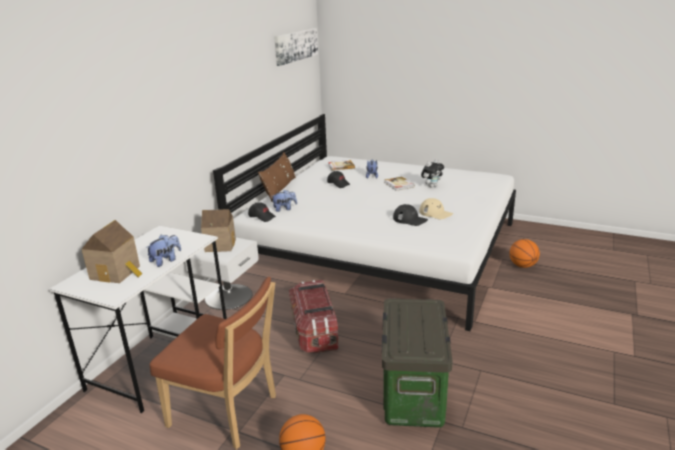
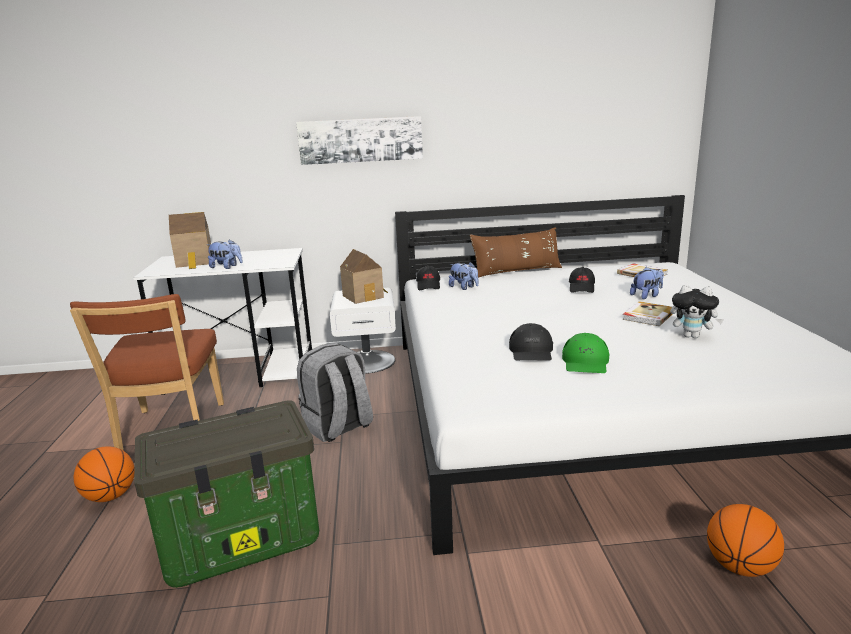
camera: 60 degrees right, 5 degrees down
(295, 46) = (630, 79): picture -> picture (360, 140)
(314, 330) = (338, 427): storage box -> grey backpack
(435, 213) = (585, 362): beige cap -> green cap

